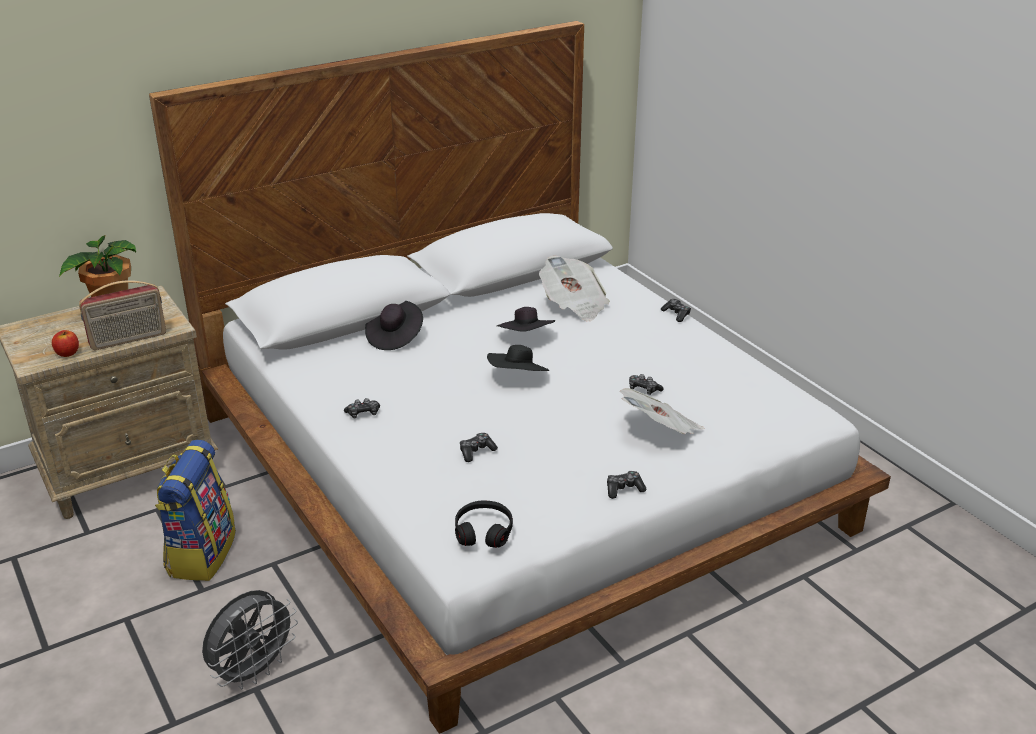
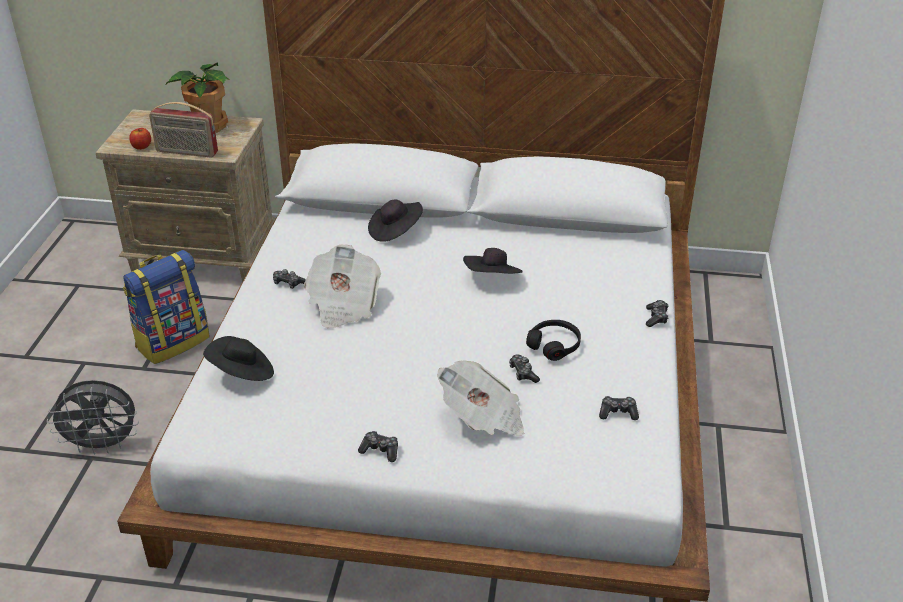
camera: 40 degrees right, 5 degrees up
(476, 451) = (314, 355): game controller -> game controller (618, 412)
(483, 531) = (232, 422): black headphones -> black headphones (554, 345)
(518, 378) = (434, 310): black hat -> black hat (242, 373)
(574, 305) = (573, 267): newspaper -> newspaper (343, 304)

